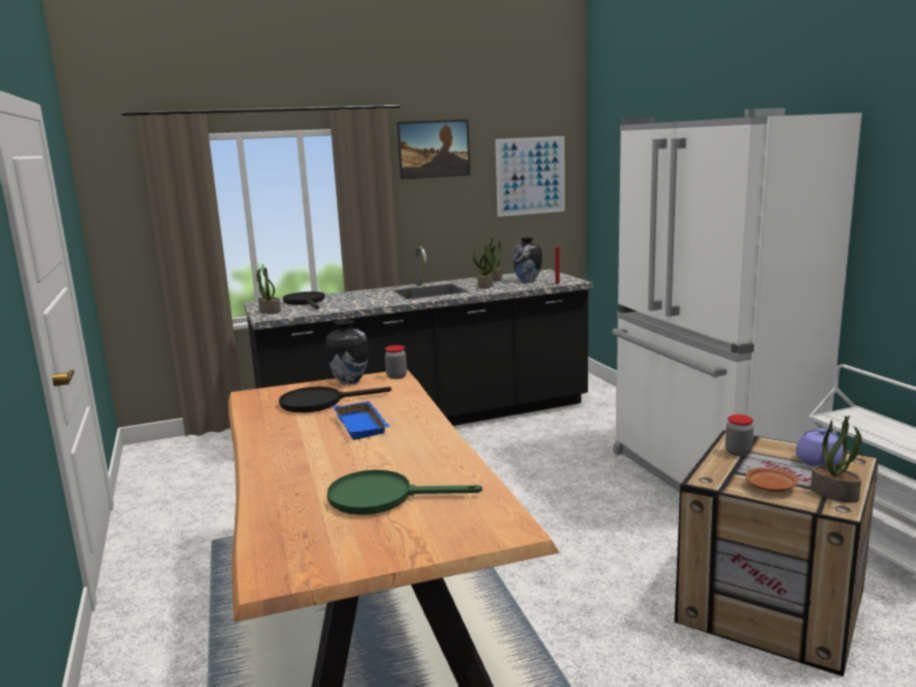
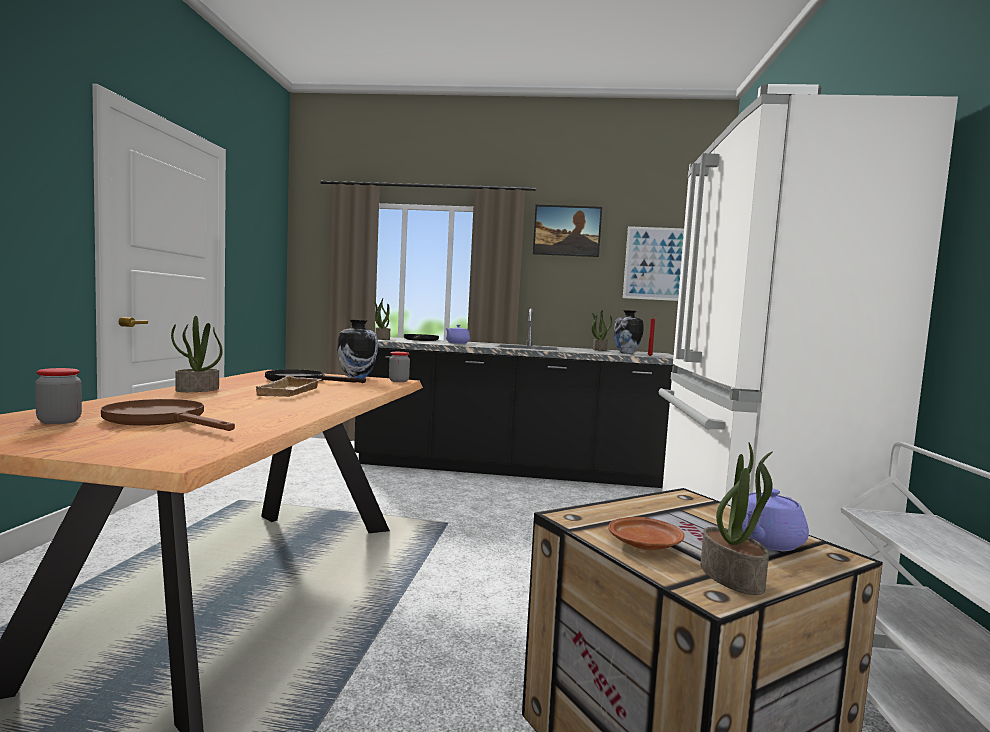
camera: 25 degrees right, 10 degrees down
(356, 301) = (457, 343): none -> purple teapot
(363, 425) = (291, 392): blue tray -> beige tray
(383, 497) = (163, 420): green frying pan -> brown frying pan
(485, 286) = (581, 350): potted plant -> potted plant (197, 390)
(738, 452) = (664, 507): jar -> jar (59, 421)

